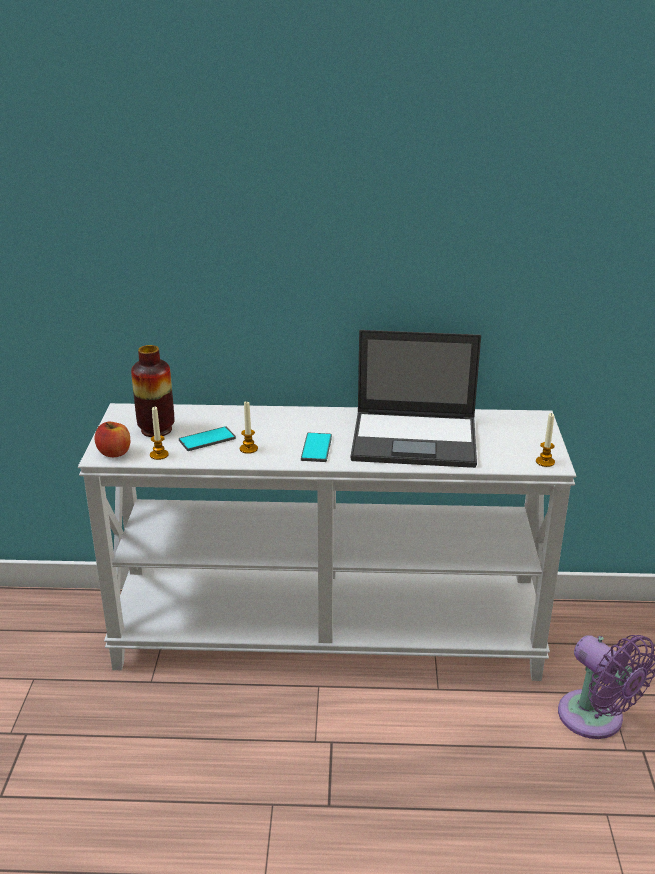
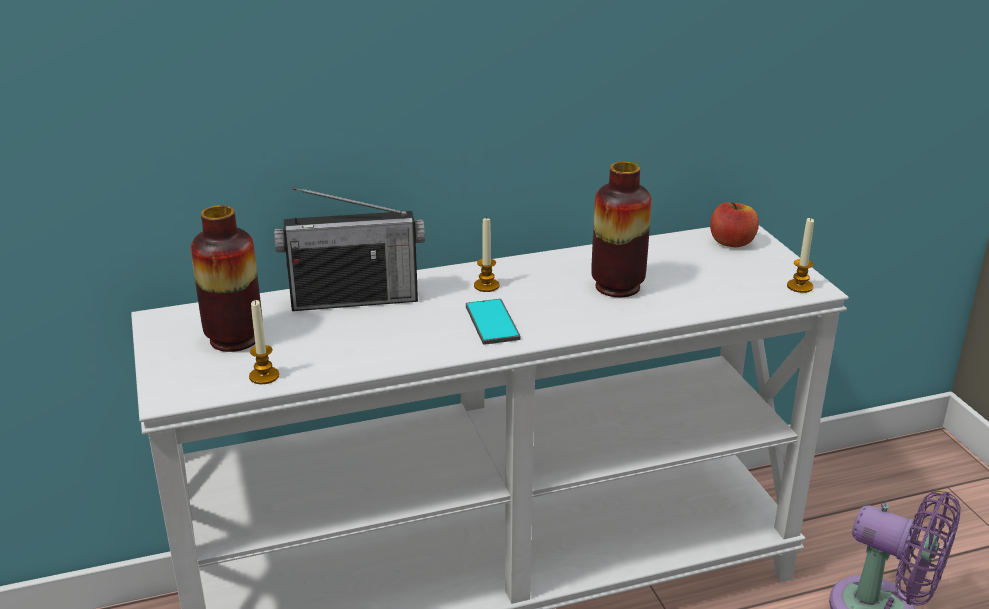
camera: 20 degrees left, 0 degrees up
(114, 453) = (189, 386): apple -> apple (732, 242)
(207, 439) = (323, 339): phone -> none
(242, 418) = (354, 299): none -> radio
(248, 449) = (395, 342): candle -> candle (486, 286)
(416, 439) = (617, 286): laptop -> vase

